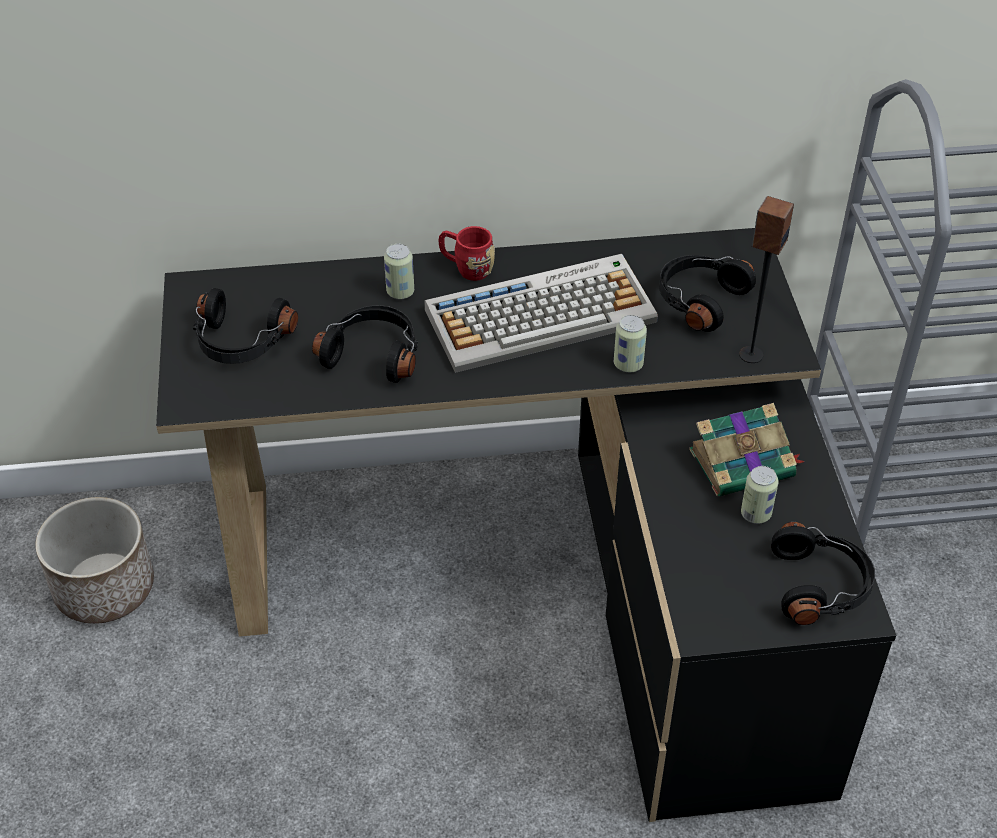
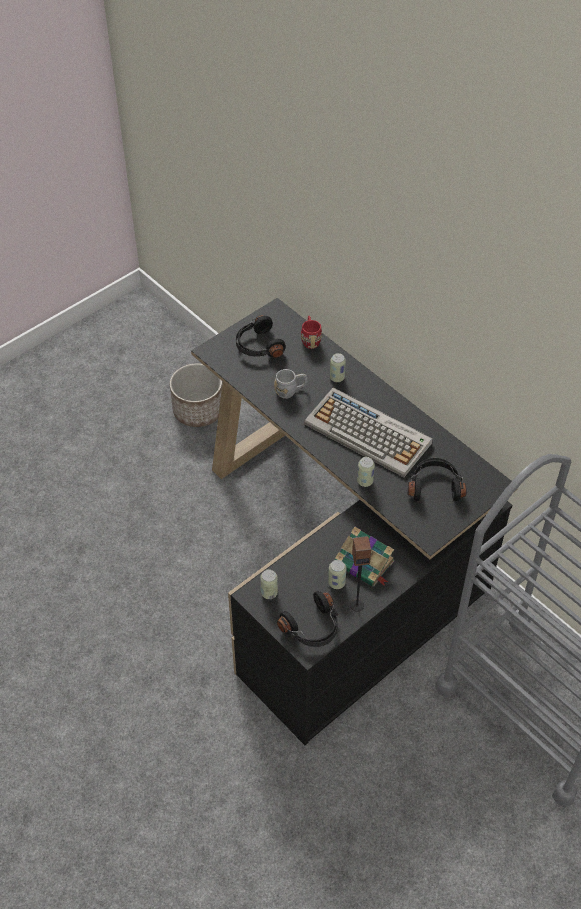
camera: 55 degrees right, 5 degrees up
(373, 354) = (290, 391): black headphones -> grey mug
(466, 268) = (374, 390): red mug -> red mug (310, 339)
(714, 604) = (269, 593): none -> can
(750, 354) = (414, 523): speaker -> speaker (356, 605)

